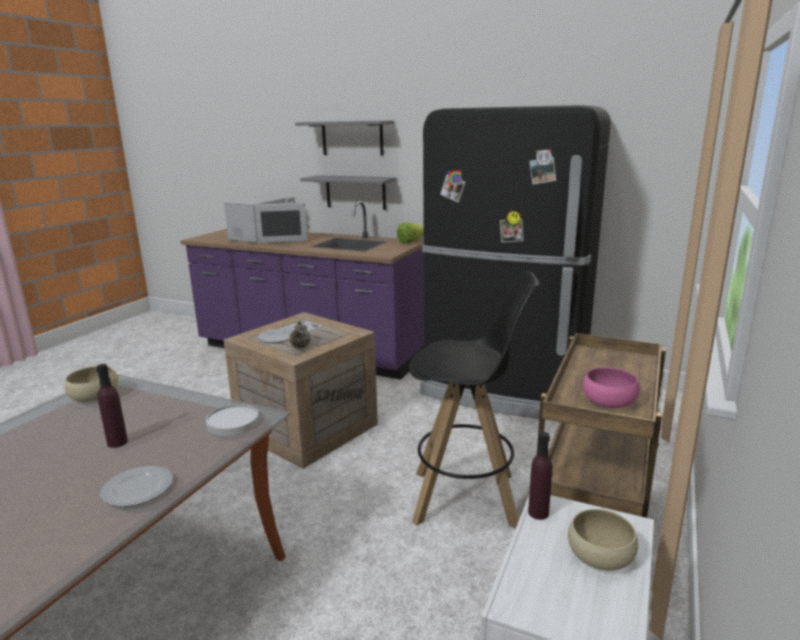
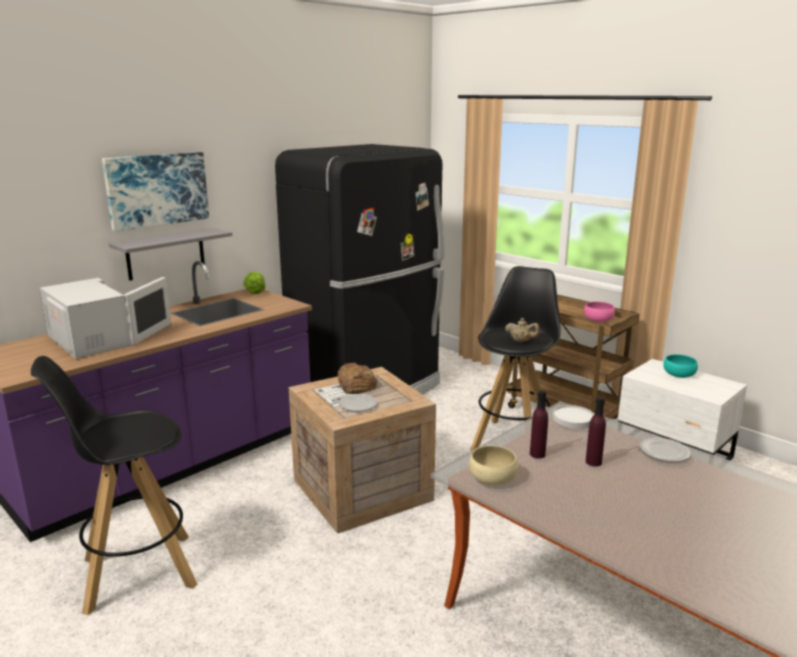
camera: 70 degrees left, 0 degrees up
(179, 380) = (137, 573): none -> black stool
(300, 347) = (393, 397): beige teapot -> beige teapot (521, 341)
(323, 330) = (356, 384): none -> bread
(352, 138) = (157, 189): grey shelf -> picture
(538, 513) = (644, 378): purple bottle -> purple bottle (537, 454)
(600, 555) = (679, 374): beige bowl -> turquoise bowl

